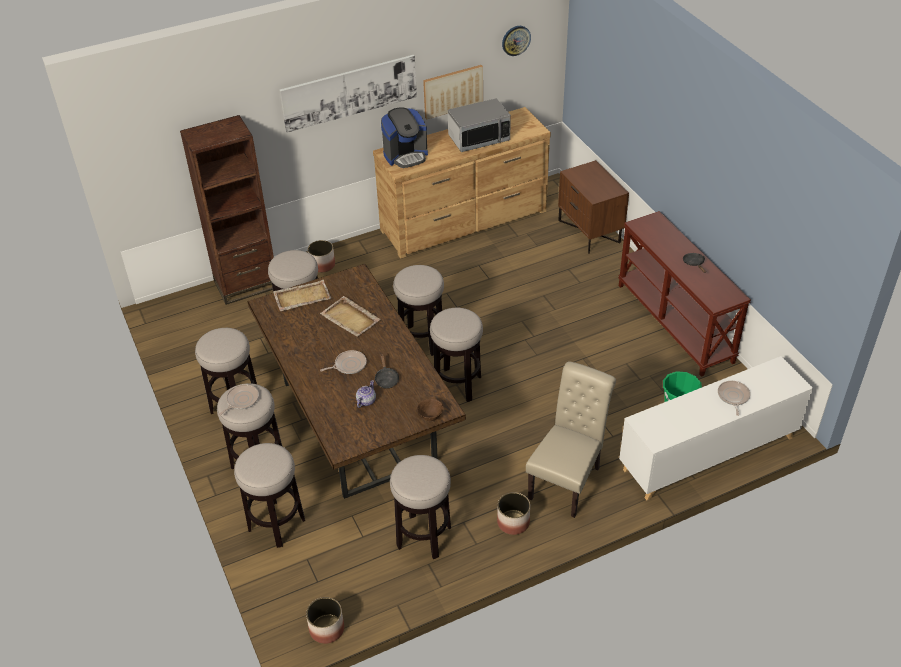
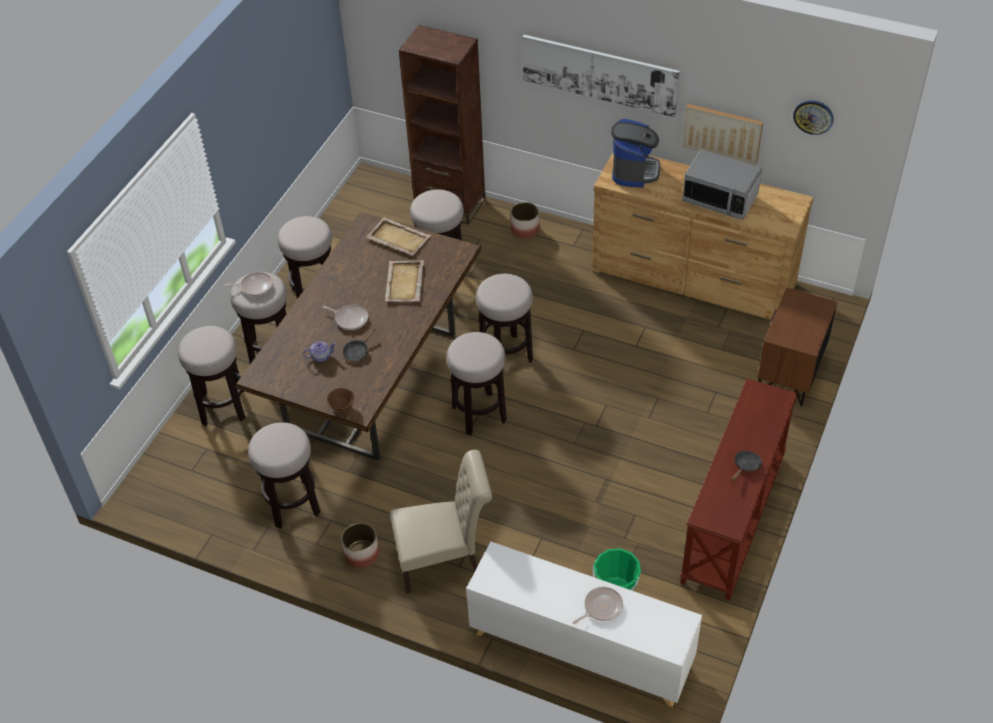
camera: 50 degrees right, 5 degrees up
(326, 629) = (154, 507): planter -> none
(406, 155) = (634, 171): coffee machine -> coffee machine turned 105 degrees counterclockwise

